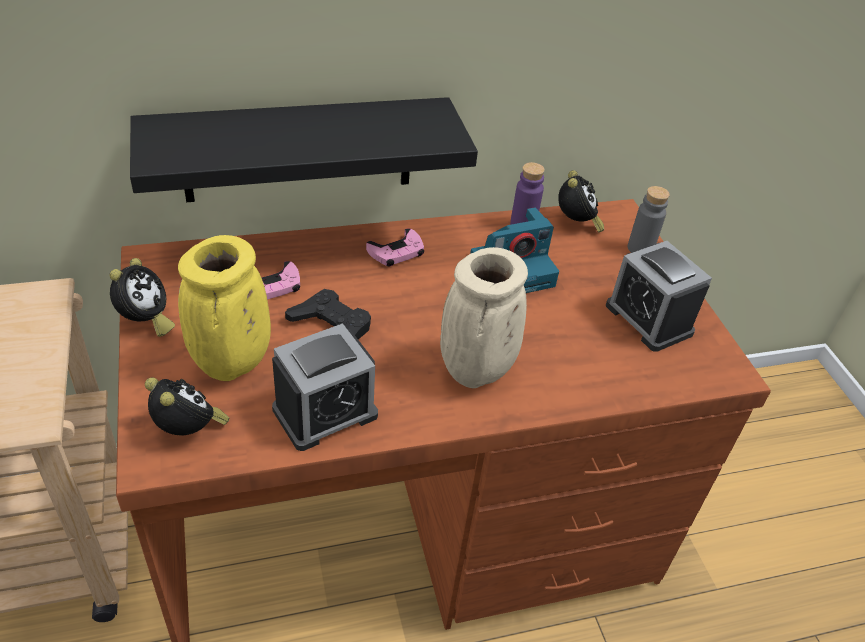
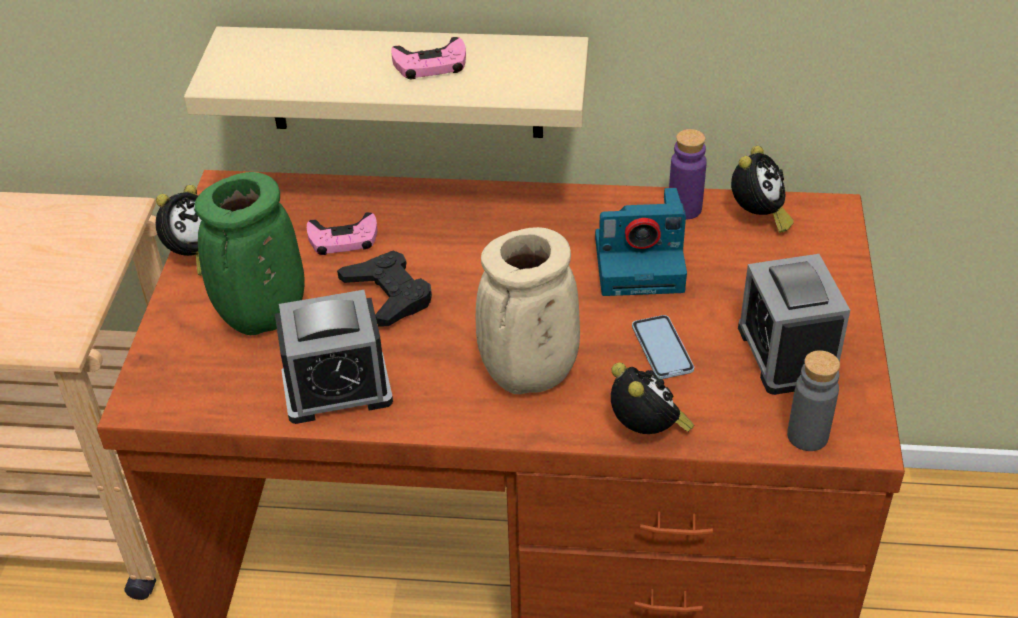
camera: 25 degrees right, 0 degrees up
(190, 431) = (190, 380): alarm clock -> alarm clock (647, 431)
(232, 365) = (262, 319): yellow vase -> green vase
(298, 150) = (404, 82): black shelf -> beige shelf
(397, 252) = (506, 220): pink game controller -> pink game controller (430, 65)
(562, 331) = (662, 348): none -> phone
(640, 248) = (829, 262): grey bottle -> grey bottle (807, 436)

